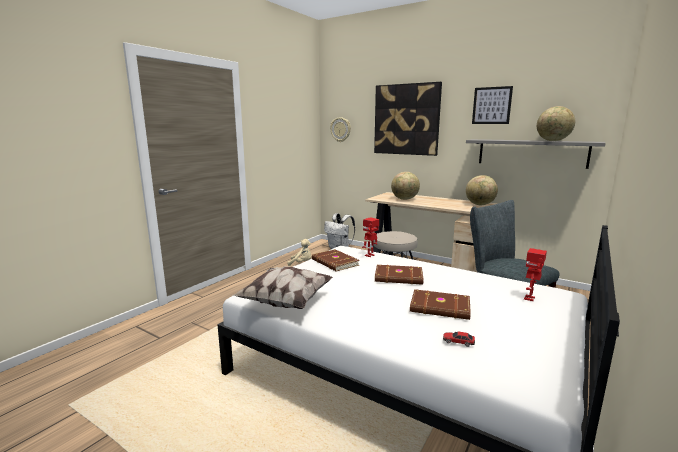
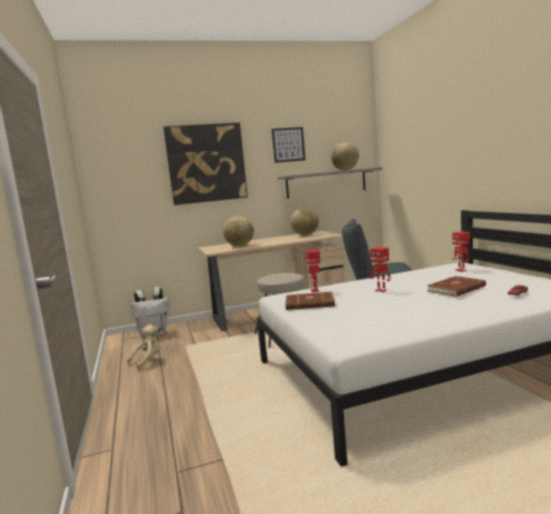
camera: 50 degrees left, 5 degrees down
(286, 301) = (385, 332): pillow -> none
(340, 129) = (117, 183): wall clock -> none
(399, 277) = (381, 290): brown book -> toy robot

